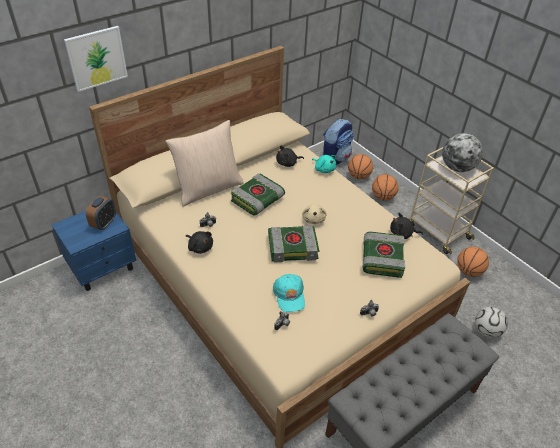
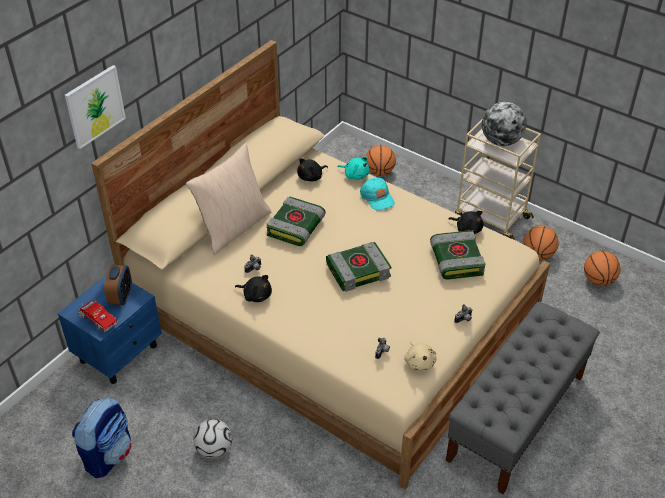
camera: 15 degrees left, 0 degrees up
(77, 236) = (97, 319): none -> toy truck
(289, 295) = (377, 321): turquoise cap -> turquoise cap (377, 197)
(314, 219) = (367, 234): beige plush toy -> beige plush toy (419, 362)
(335, 159) = (344, 156): backpack -> backpack (108, 454)
(383, 197) = (416, 191): basketball -> basketball (598, 280)
(402, 234) = (467, 229): black plush toy -> black plush toy turned 135 degrees counterclockwise
(486, 330) = (575, 313): football -> football (214, 449)

